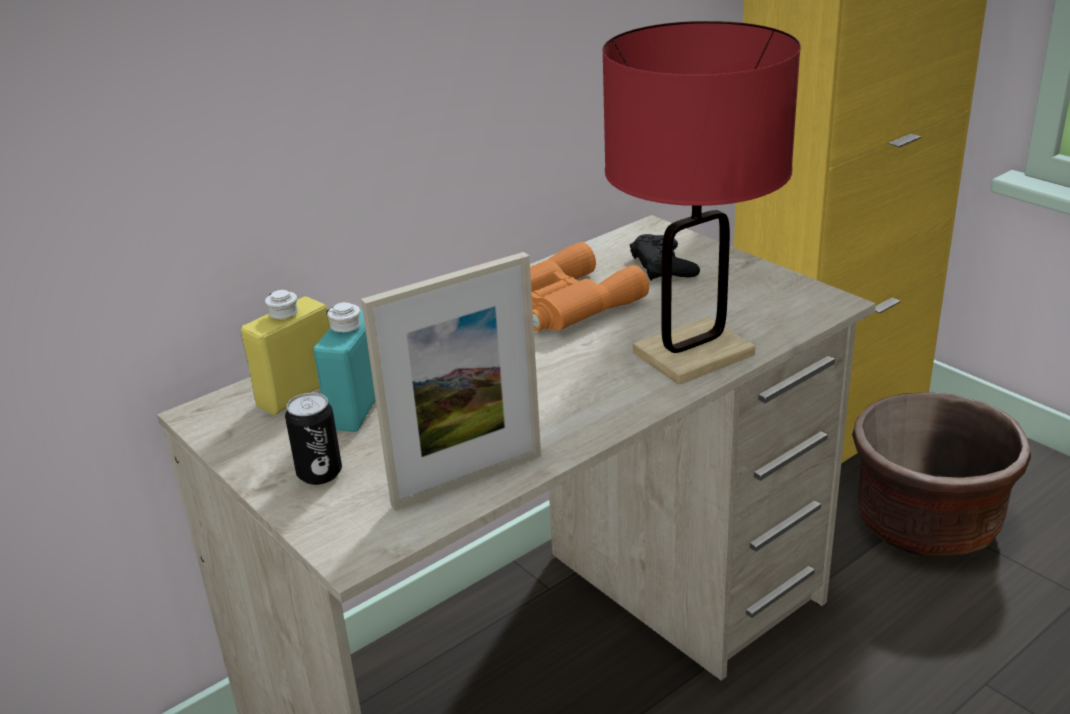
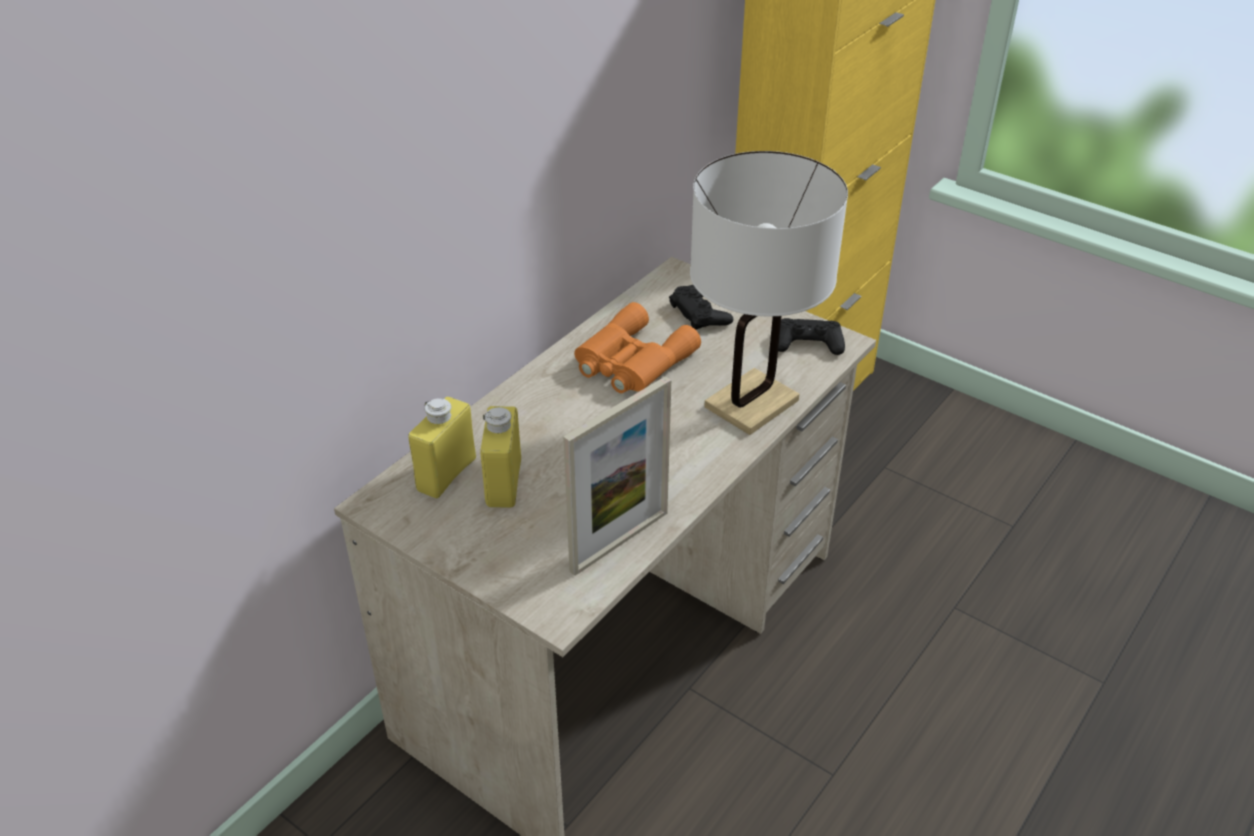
camera: 15 degrees left, 10 degrees up
(319, 473) = (500, 549): can -> none
(358, 408) = (504, 483): turquoise bottle -> yellow bottle
(693, 353) = (751, 403): red table lamp -> white table lamp
(786, 300) = (808, 343): none -> black game controller
(927, 523) = (891, 477): brown planter -> none

